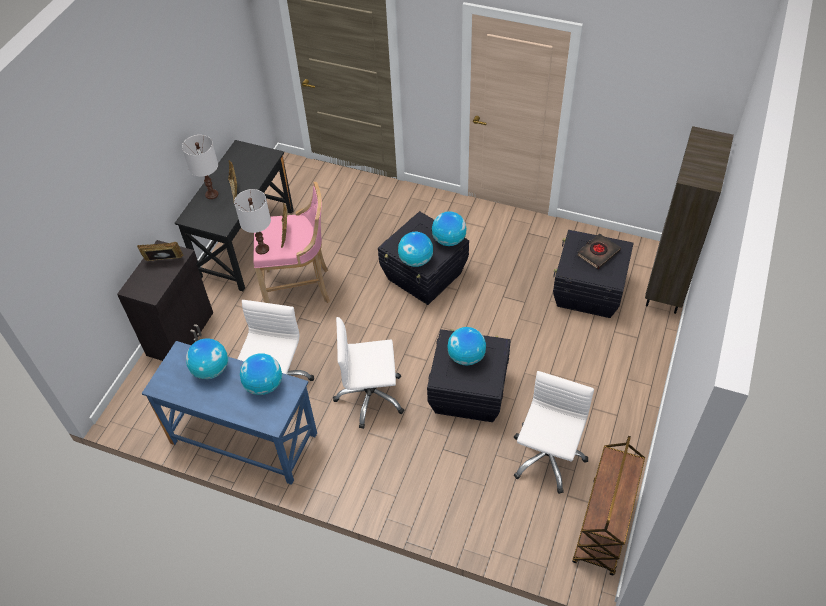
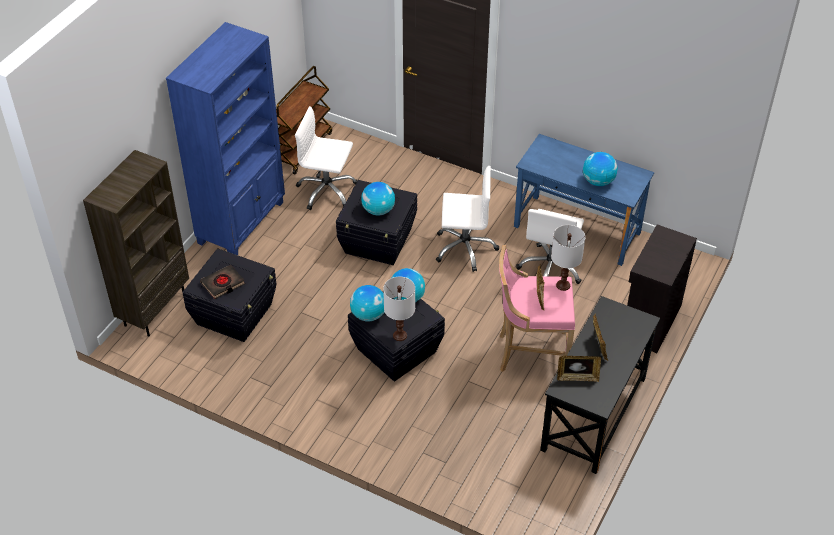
camera: 175 degrees left, 5 degrees down
(164, 261) = (658, 262): picture frame -> picture frame (577, 377)
(212, 194) = (624, 345): white table lamp -> white table lamp (399, 335)
(264, 385) = (552, 166): globe -> none
(546, 458) = (327, 191): white office chair -> white office chair turned 75 degrees clockwise
(628, 399) = (242, 222): none -> blue bookcase

